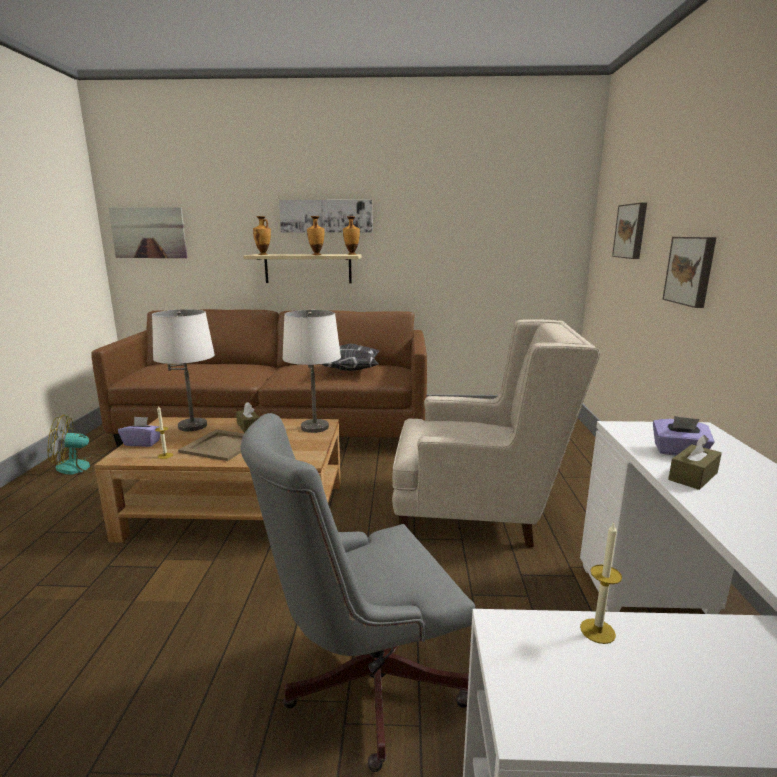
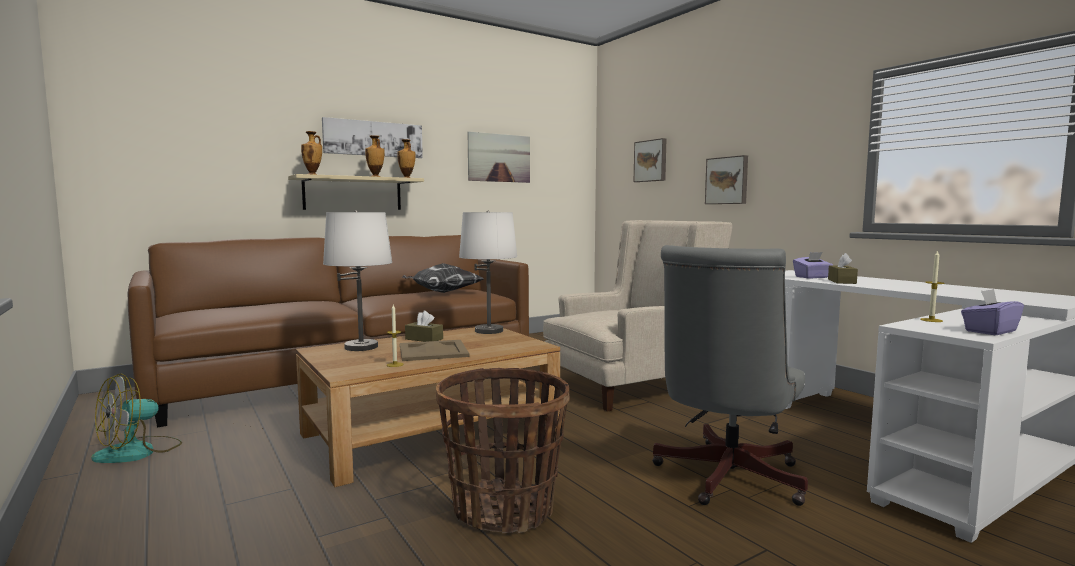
camera: 35 degrees left, 10 degrees down
(142, 443) = (339, 363): purple tissue box -> purple tissue box (989, 331)
(148, 233) = (137, 143): picture -> picture (499, 158)
(153, 618) = (504, 509): none -> basket

